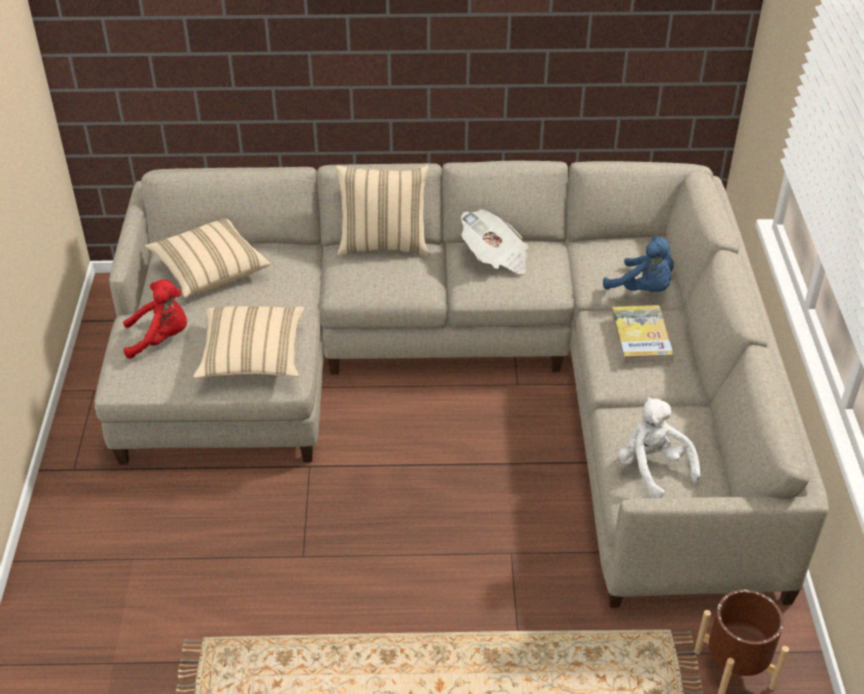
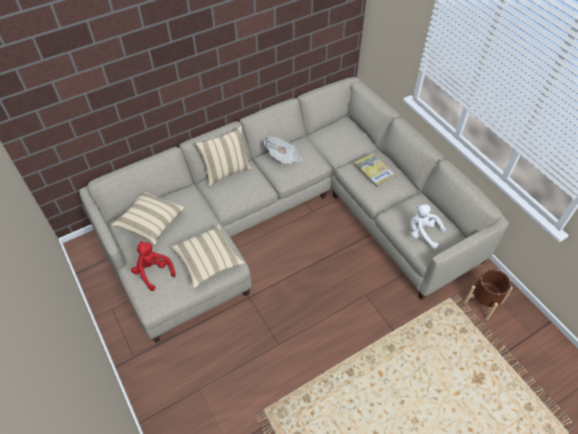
camera: 30 degrees left, 10 degrees up
(161, 338) = (153, 272): red plush toy -> red plush toy turned 90 degrees counterclockwise
(642, 289) = (357, 147): blue plush toy -> none

